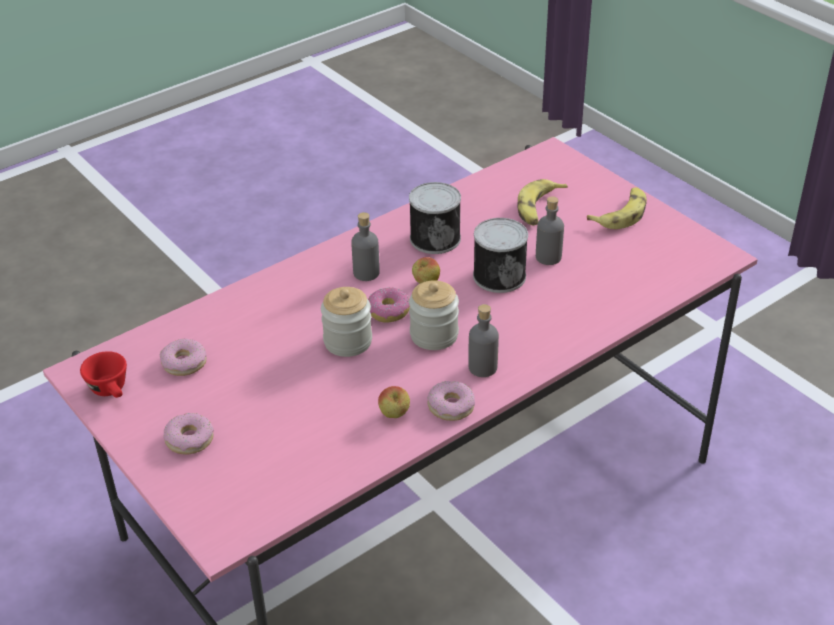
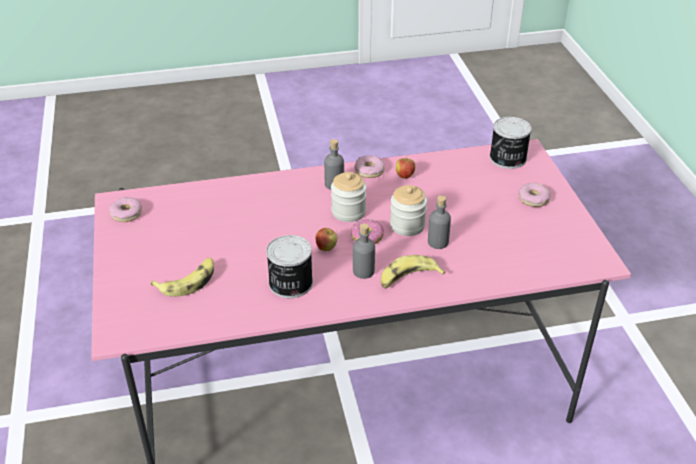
camera: 155 degrees left, 0 degrees up
(111, 391) = (580, 243): red cup -> none
(184, 363) = (525, 246): donut -> donut (126, 214)
(499, 275) = (271, 237): can -> can (507, 158)
(548, 257) = (224, 239): grey bottle -> grey bottle (438, 242)
(621, 214) = (136, 254): banana -> banana (408, 278)

